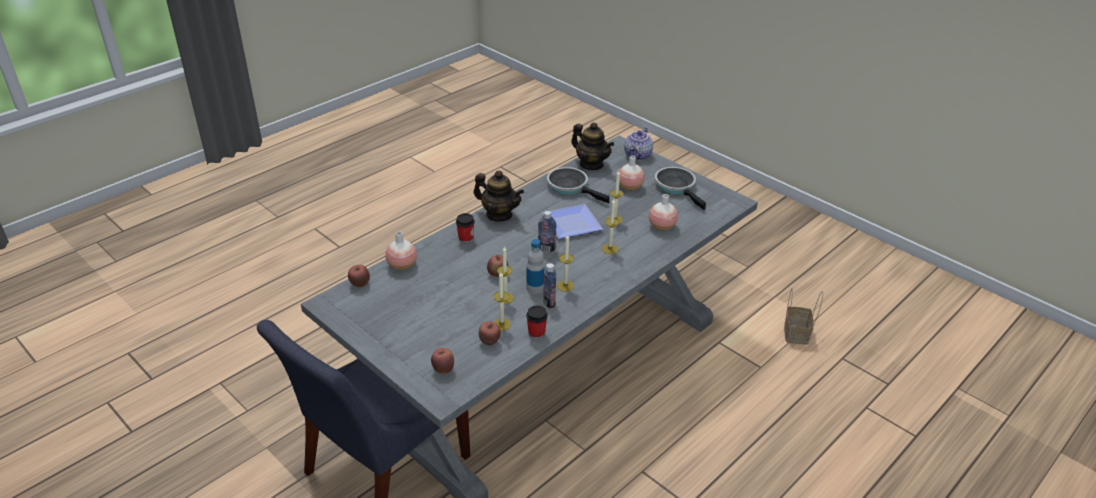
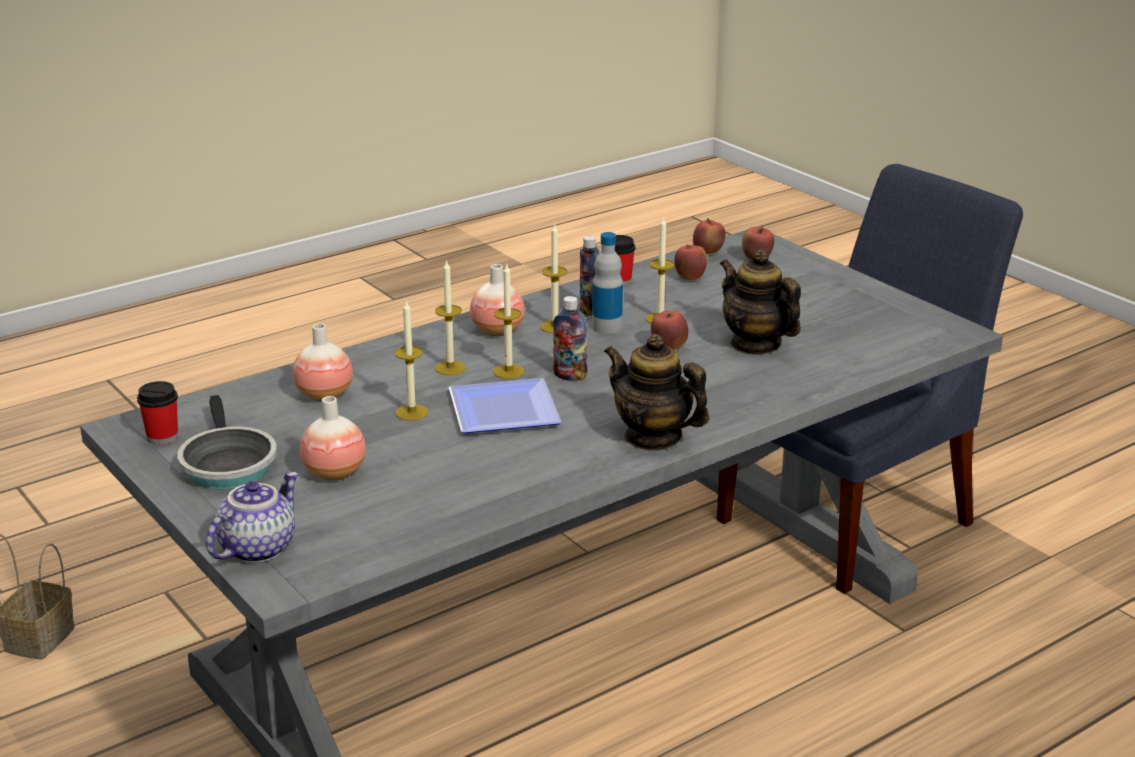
camera: 170 degrees left, 10 degrees down
(360, 284) = (911, 350): apple -> apple (708, 253)
(402, 265) = (844, 370): vase -> vase (497, 331)
(466, 239) = (725, 400): cup -> cup (162, 437)
(501, 324) = (669, 293): candle -> candle (508, 371)
(570, 187) = (474, 482): frying pan -> none
(591, 164) = (395, 533): teapot -> teapot (755, 344)

